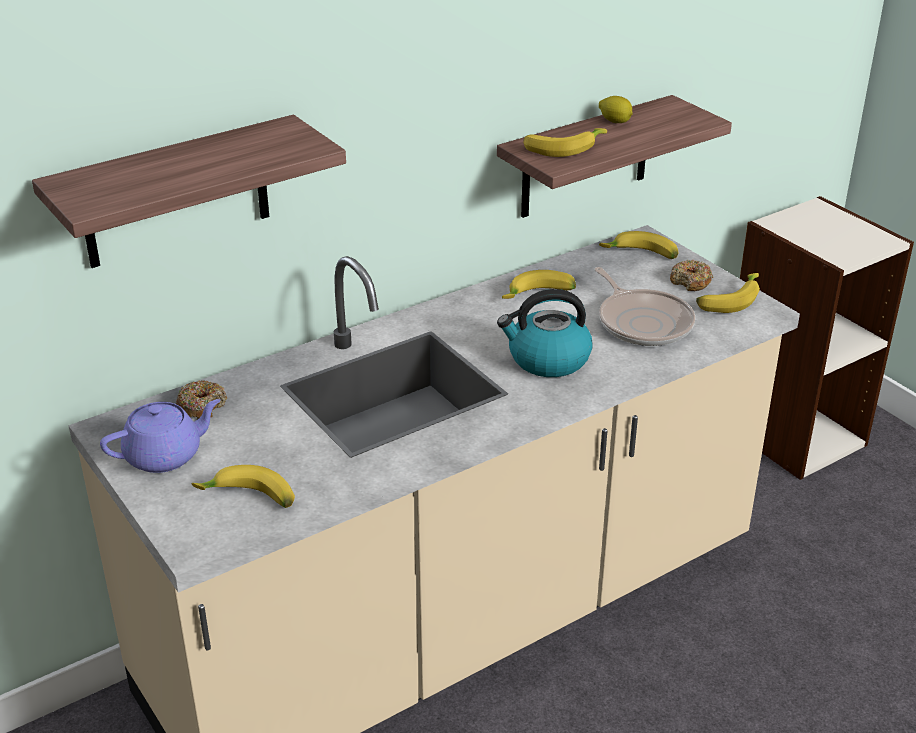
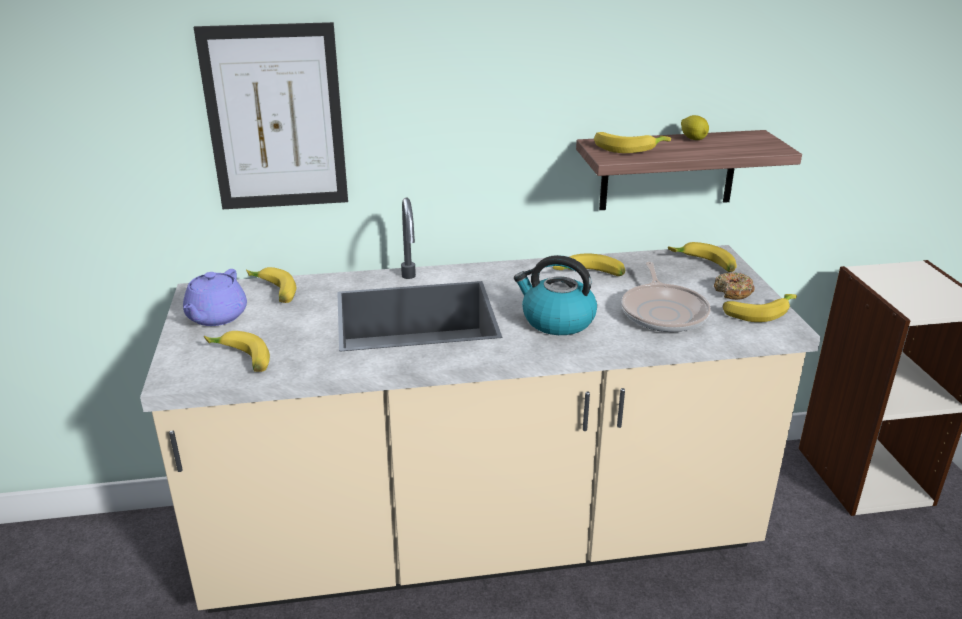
camera: 25 degrees right, 5 degrees down
(165, 455) = (216, 317): purple teapot -> purple teapot turned 105 degrees clockwise
(176, 193) = (275, 119): shelf -> picture
(202, 406) = (271, 292): donut -> banana

